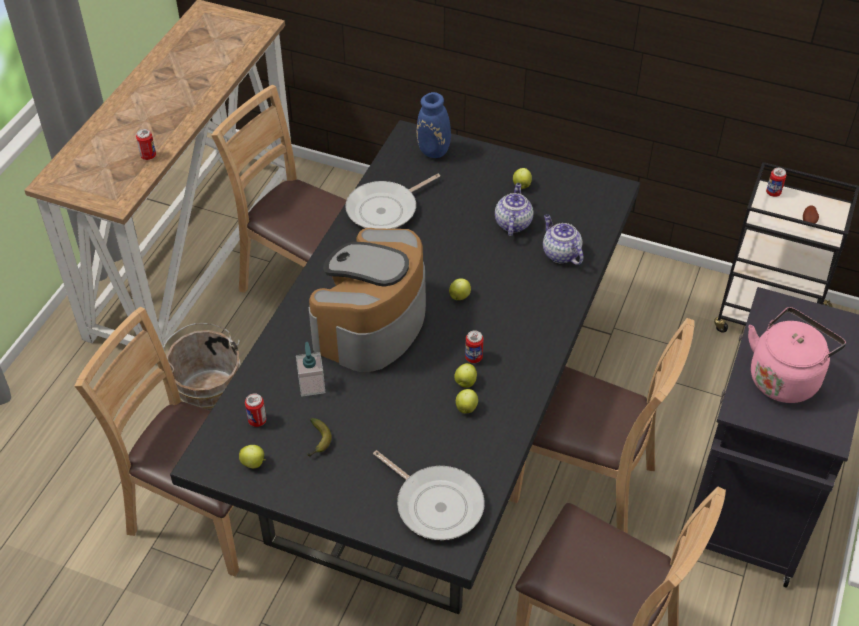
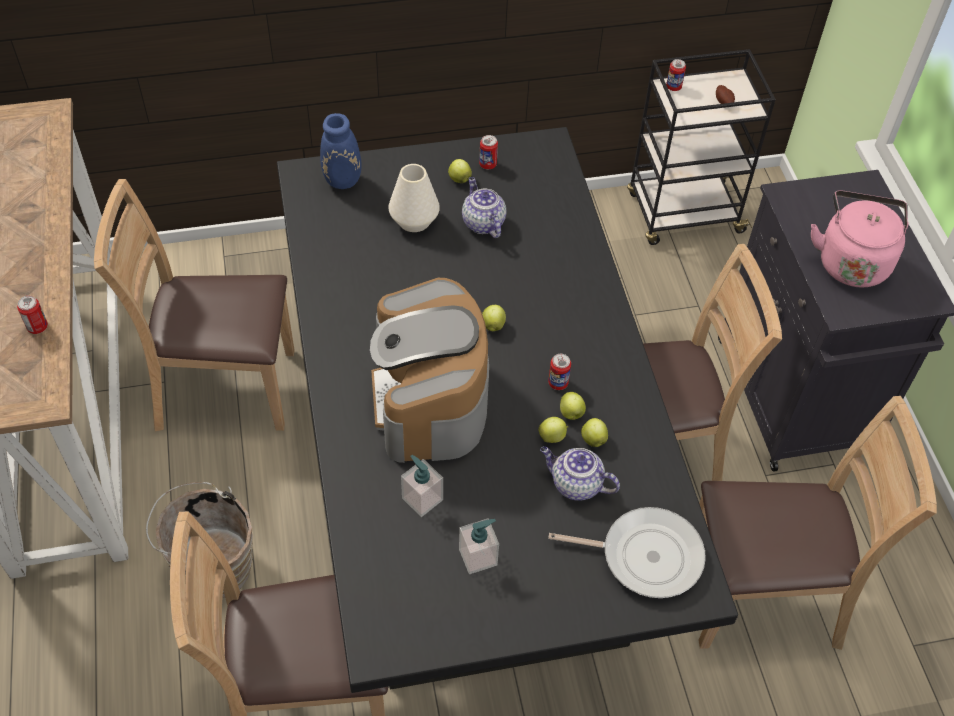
camera: 35 degrees left, 5 degrees up
(254, 463) = (432, 618): apple -> apple (552, 437)
(257, 420) = (396, 569): can -> can (488, 164)
(317, 441) = (478, 557): banana -> soap dispenser
(385, 209) = (343, 267): frying pan -> none
(463, 200) = (414, 220): none -> white vase
(560, 253) = (552, 234): teapot -> teapot (575, 484)

